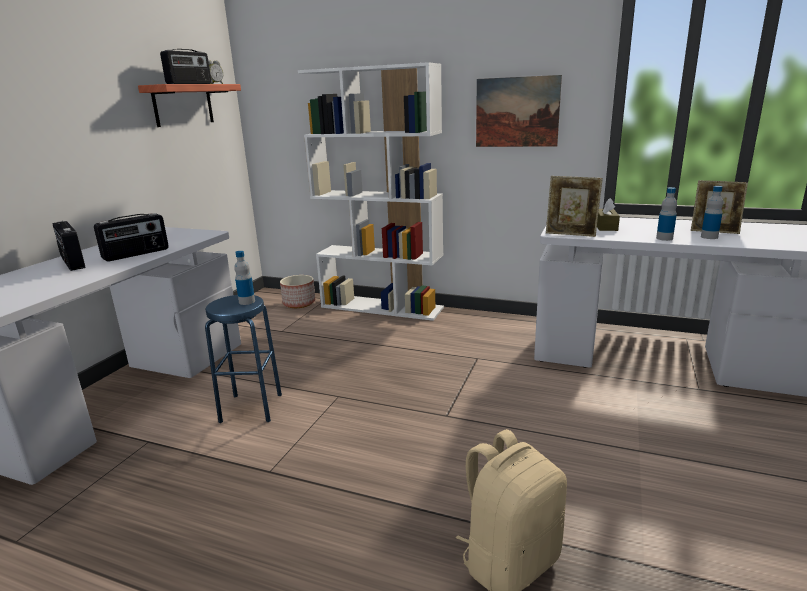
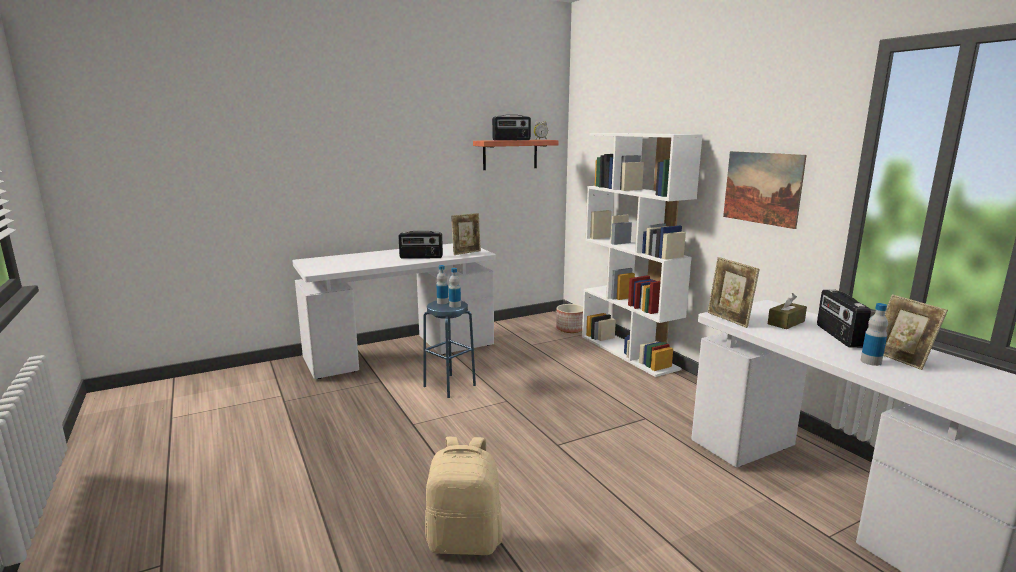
camera: 40 degrees right, 5 degrees down
(72, 263) = (386, 255): radio -> radio (838, 336)
(188, 237) = (466, 253): none -> picture frame
(664, 238) = (813, 348): bottle -> bottle (442, 302)

